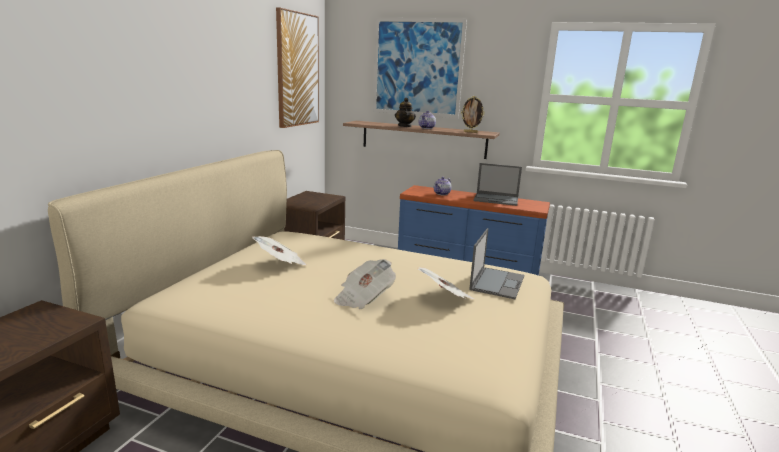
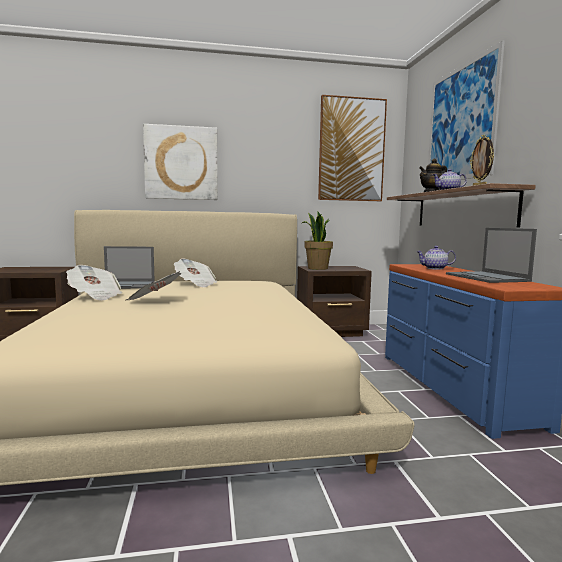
camera: 60 degrees right, 10 degrees down
(160, 98) = (181, 163): none -> picture
(304, 204) = (317, 268): none -> potted plant
(444, 298) = (187, 316): newspaper -> newspaper (95, 296)
(497, 282) = (261, 326): laptop -> laptop (127, 285)

